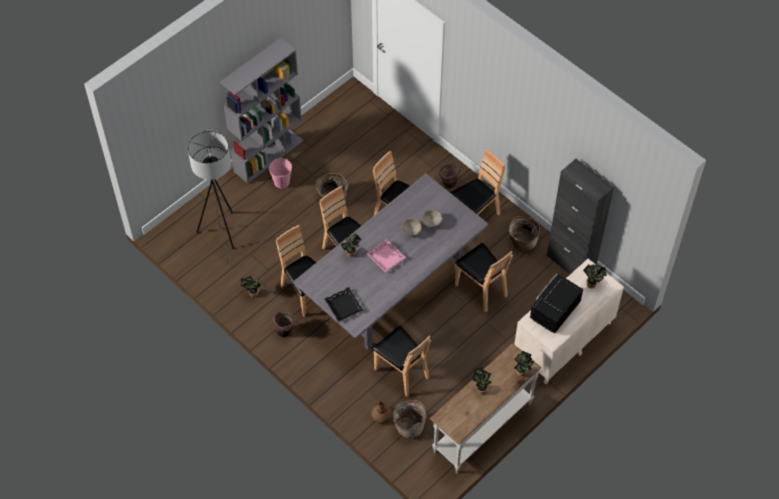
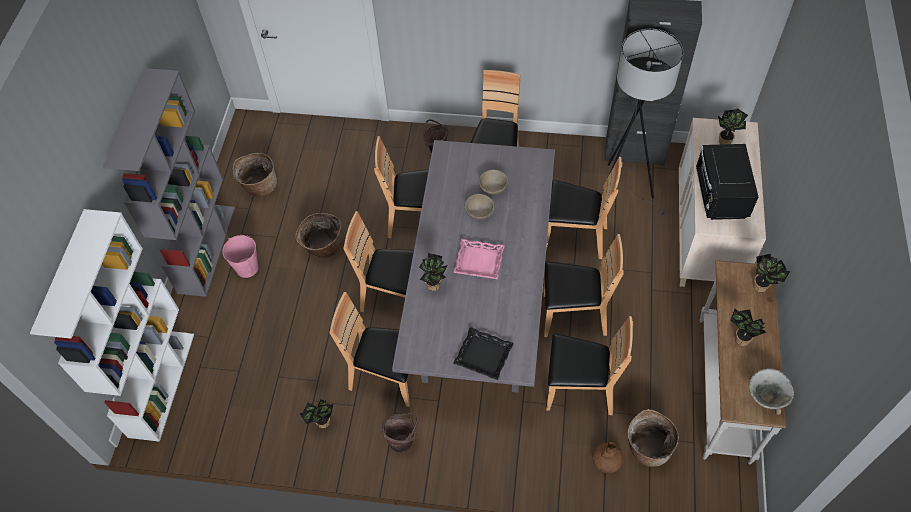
camera: 35 degrees left, 0 degrees up
(189, 216) = (161, 383): none -> white bookcase
(223, 233) = (223, 375): grey floor lamp -> grey floor lamp (624, 190)
(437, 332) = (573, 316): none -> brown chair
(463, 424) = (766, 397): none -> bowl
(522, 241) = (567, 162): basket -> basket (259, 186)

